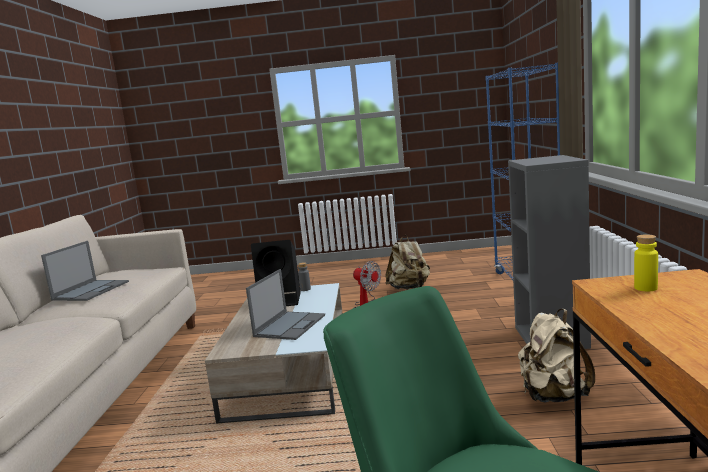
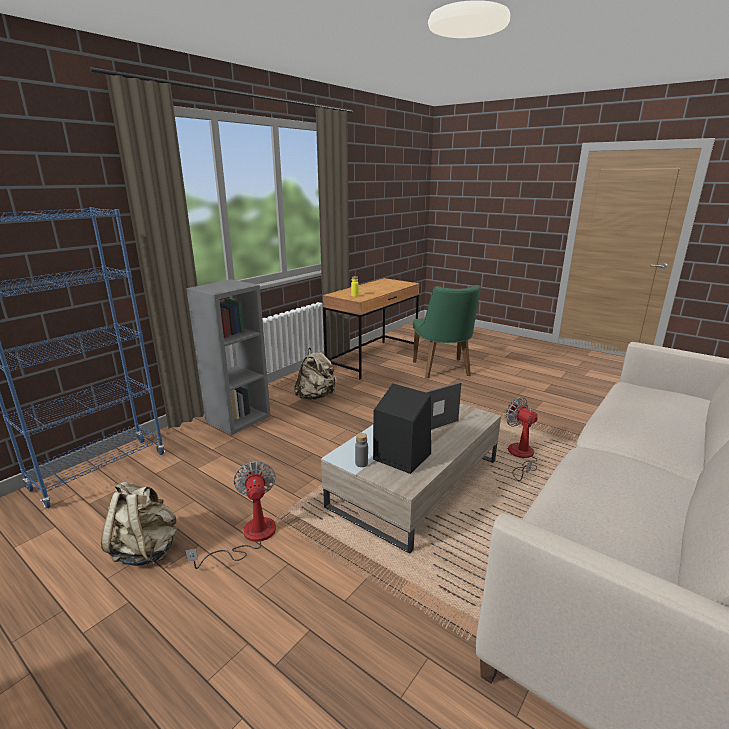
camera: 145 degrees left, 10 degrees up
(91, 290) = (632, 481): laptop -> none
(181, 444) = (521, 457): none -> fan

